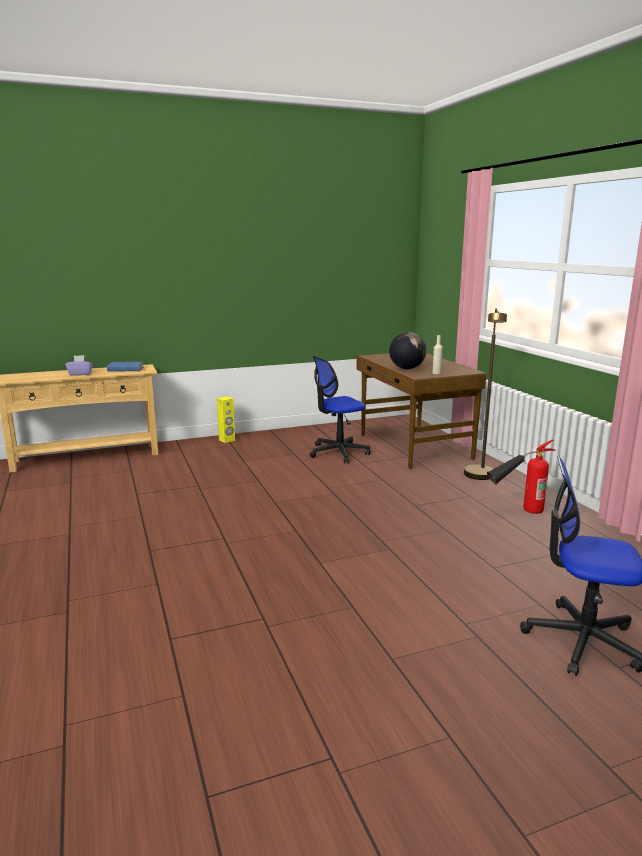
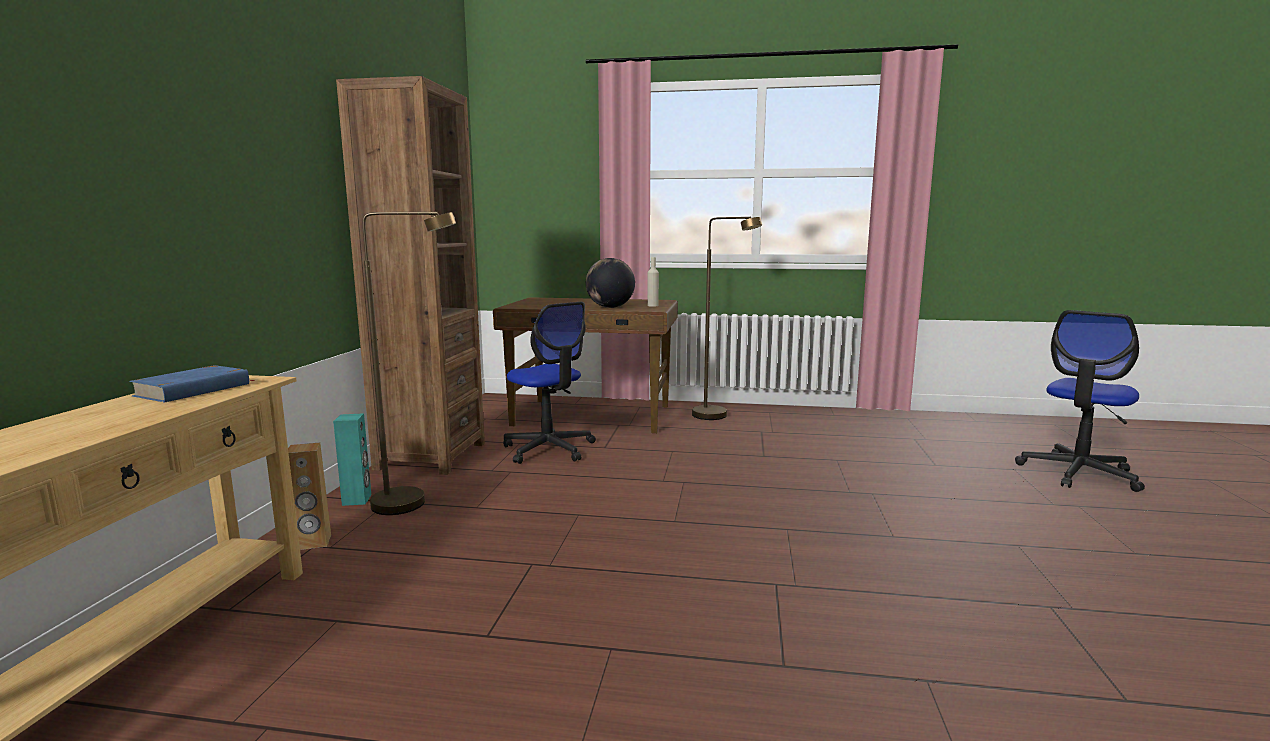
camera: 60 degrees left, 5 degrees down
(80, 374) = (104, 423): purple tissue box -> none
(182, 448) = (314, 542): none -> brown speaker
(227, 440) = (357, 500): yellow speaker -> turquoise speaker
(235, 449) = (414, 503): none -> brown floor lamp
(292, 435) = (431, 456): none -> brown bookcase
(338, 452) = (549, 449): office chair -> office chair turned 45 degrees counterclockwise
(517, 511) = (814, 427): fire extinguisher -> none

